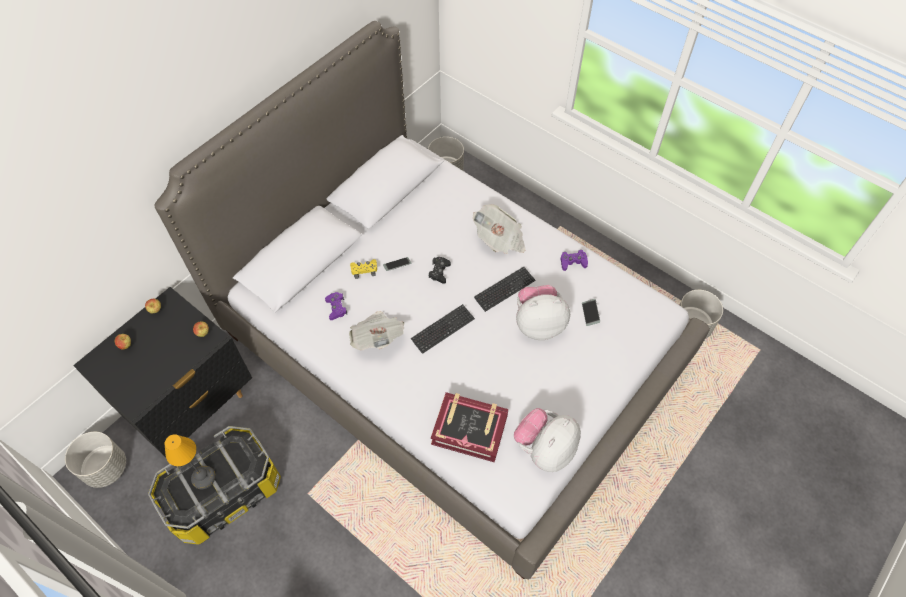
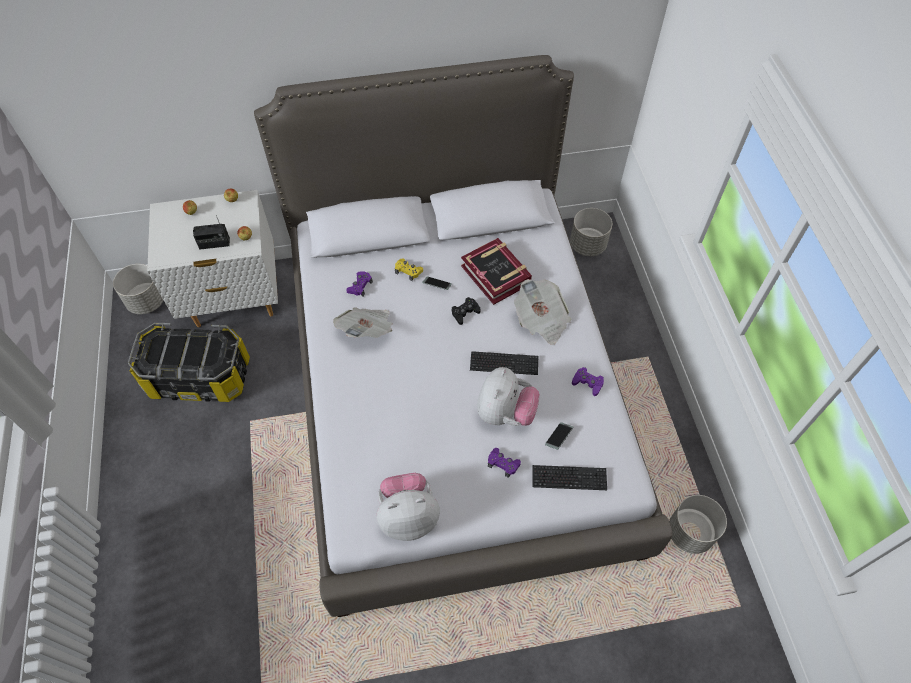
camera: 40 degrees right, 0 degrees up
(177, 357) = (214, 243): none -> radio
(193, 407) = (234, 300): black nightstand -> white nightstand
(203, 476) = (180, 349): table lamp -> none
(443, 329) = (422, 360): keyboard -> keyboard (569, 478)
(469, 429) = (365, 452): book -> book (496, 275)
(538, 324) = (505, 412): plush toy -> plush toy turned 75 degrees clockwise
(572, 360) = (503, 464): none -> purple game controller

